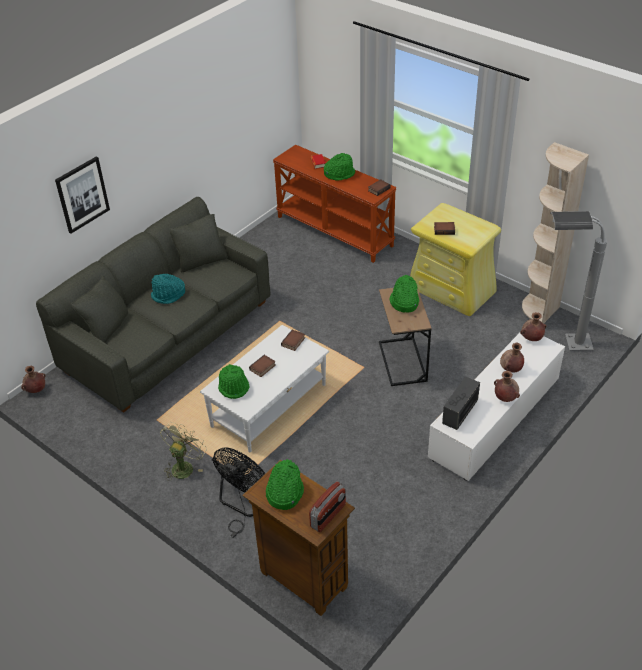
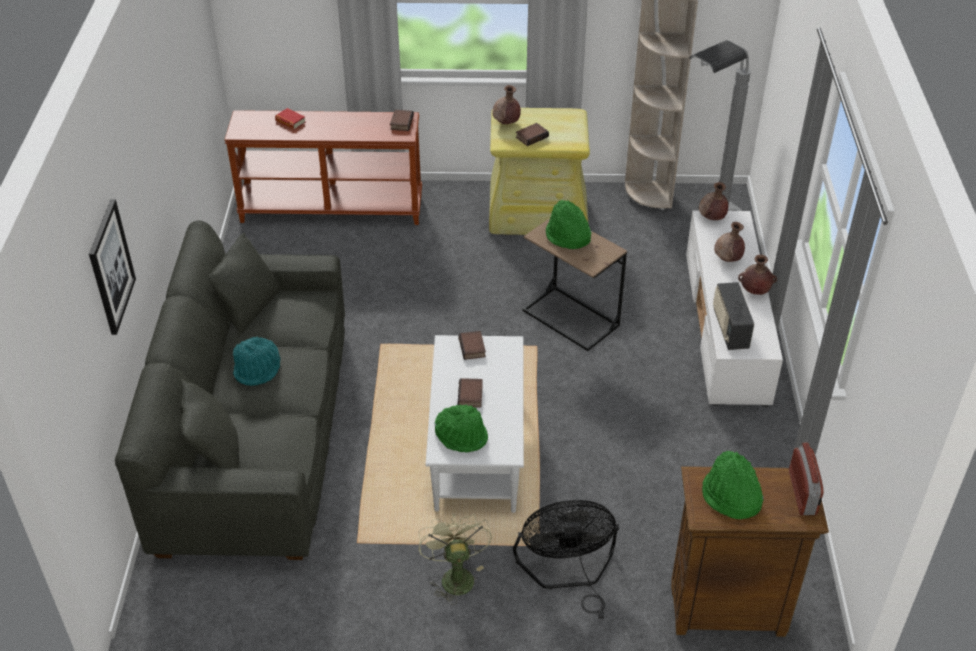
camera: 40 degrees left, 0 degrees up
(36, 390) = (140, 603): brown vase -> brown vase (506, 123)
(339, 174) = (333, 124): green hat -> none

